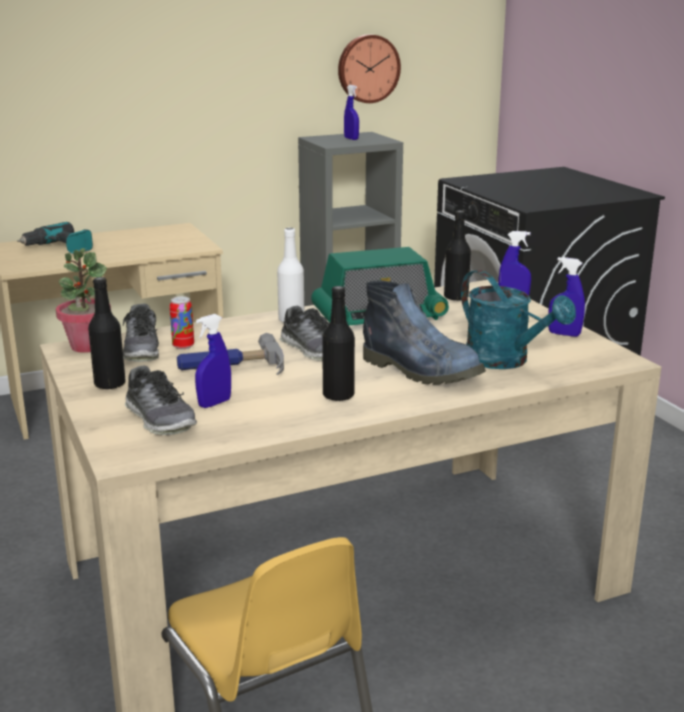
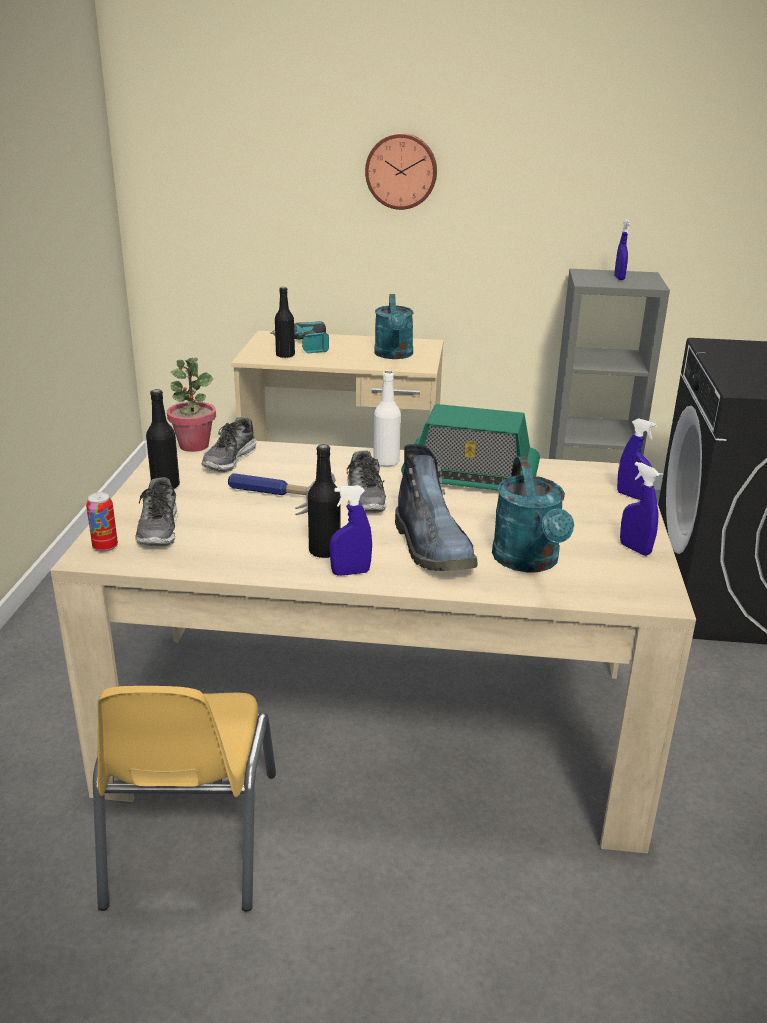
camera: 30 degrees right, 5 degrees up
(162, 242) = (394, 355): none -> turquoise watering can
(183, 346) = (264, 465): can -> can (105, 547)
(214, 403) = (217, 528): blue spray bottle -> blue spray bottle (350, 572)
(367, 68) = (664, 202): wall clock -> wall clock (401, 171)
(456, 297) = (575, 477): black bottle -> black bottle (285, 355)

